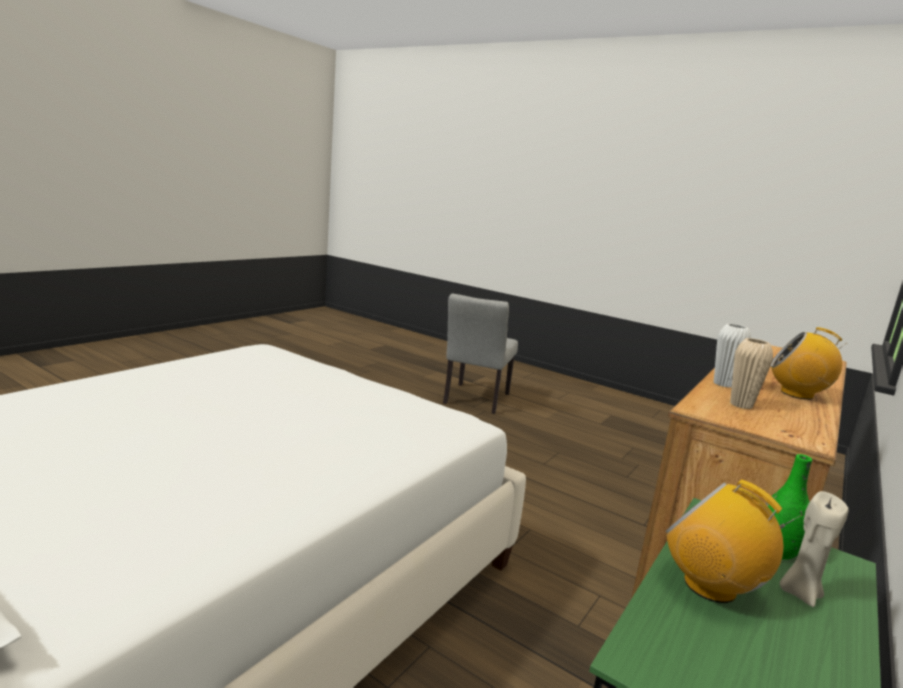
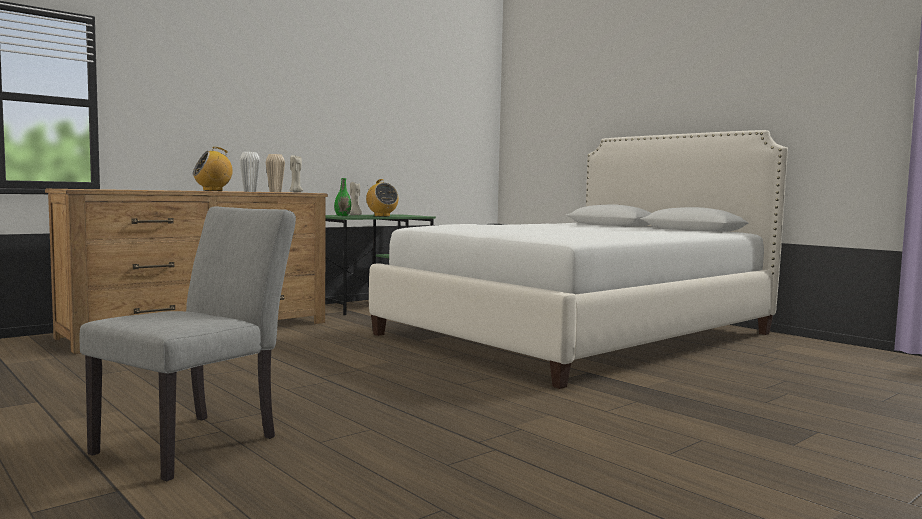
camera: 165 degrees left, 10 degrees down
(766, 430) = (295, 192): none -> beige candle
(797, 394) = (213, 190): radio -> radio turned 105 degrees clockwise

